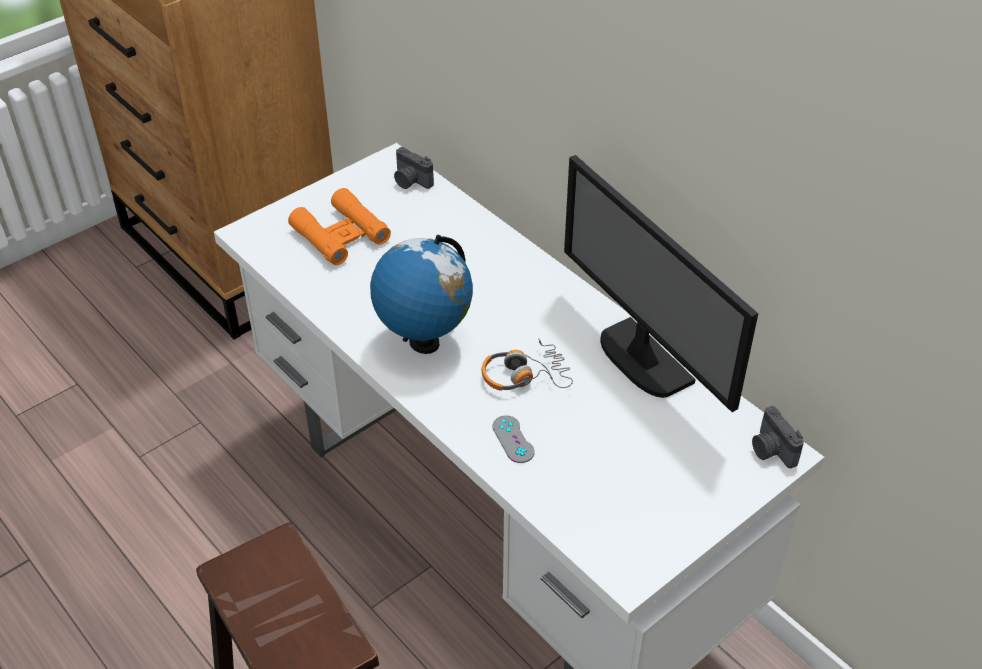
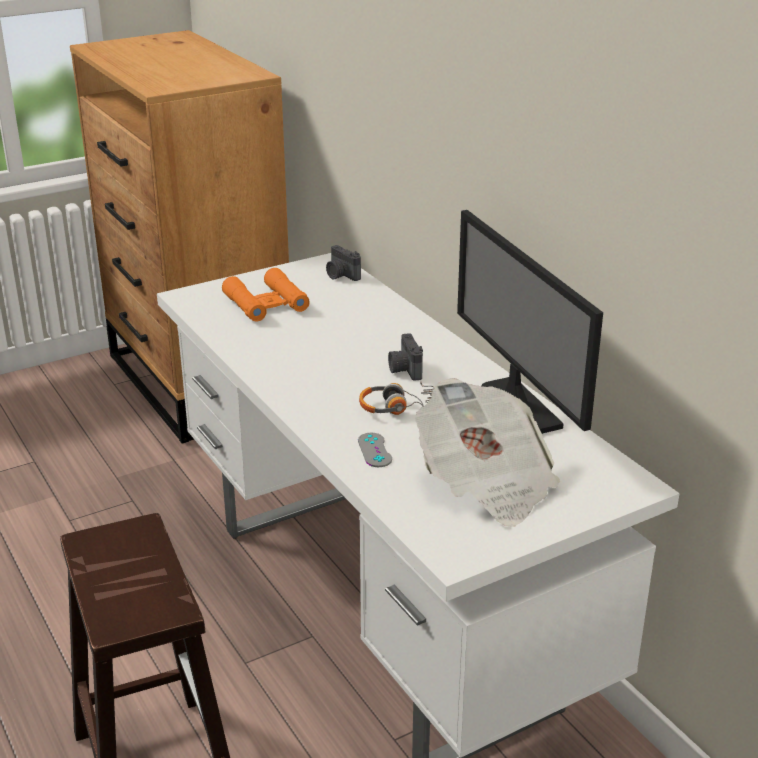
camera: 10 degrees right, 15 degrees down
(424, 342) = (315, 378): globe -> none
(635, 470) = (486, 483): none -> newspaper
(771, 450) = (626, 482): camera -> camera (404, 370)

